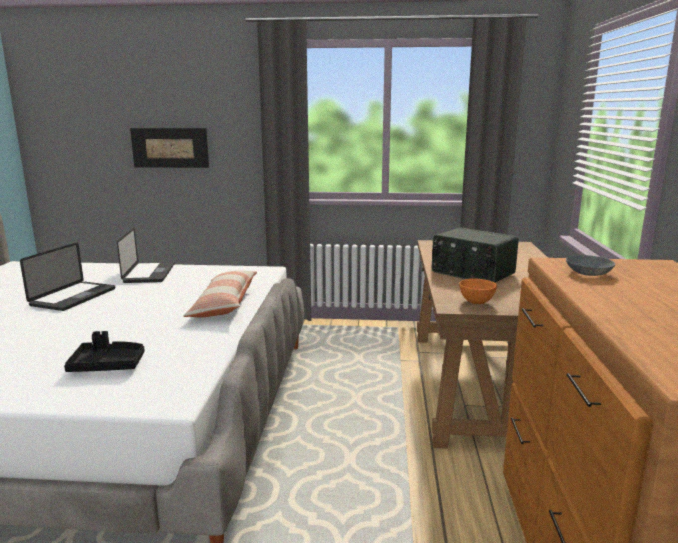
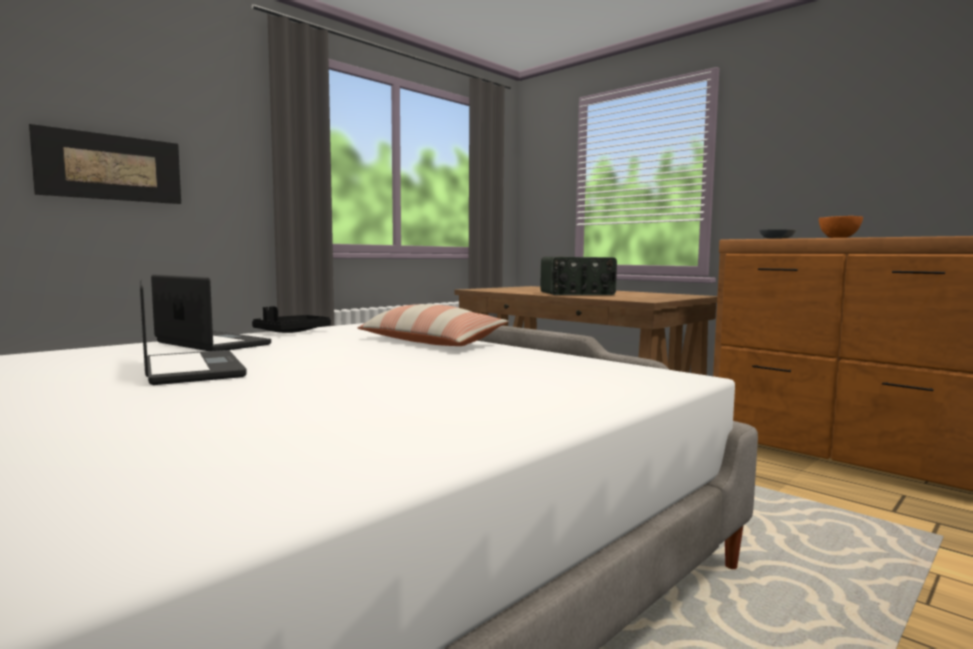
camera: 50 degrees left, 10 degrees down
(108, 365) = (528, 382): black tray -> black tray (291, 332)
(476, 302) = (647, 299): orange bowl -> orange bowl (839, 238)

